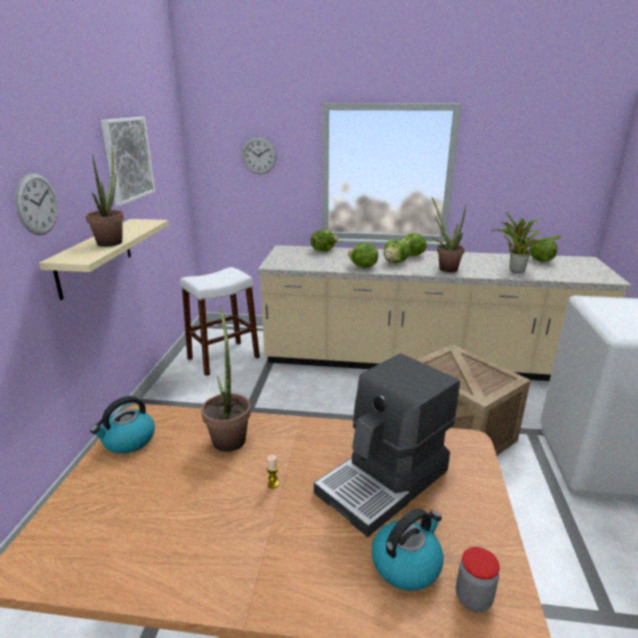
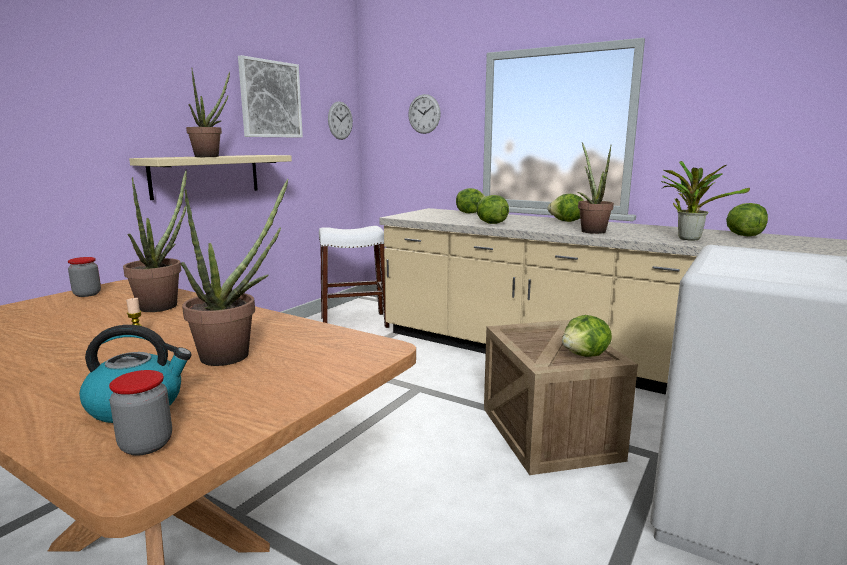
camera: 25 degrees right, 10 degrees down
(37, 204) = (138, 107): wall clock -> wall clock (340, 120)
(128, 441) = (87, 294): kettle -> jar
(385, 482) = (235, 354): coffee machine -> potted plant
(395, 262) = (535, 224): lettuce -> lettuce (585, 355)

